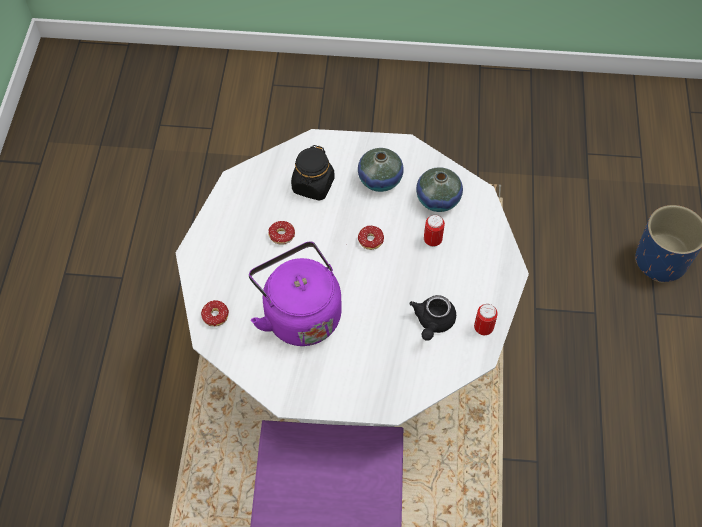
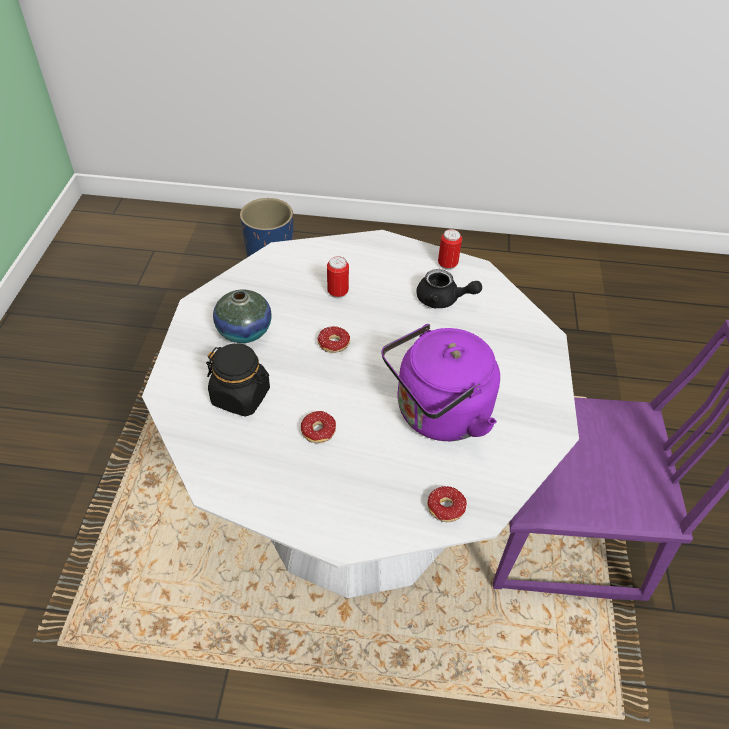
camera: 90 degrees left, 10 degrees down
(438, 199) = (282, 284): vase -> none

